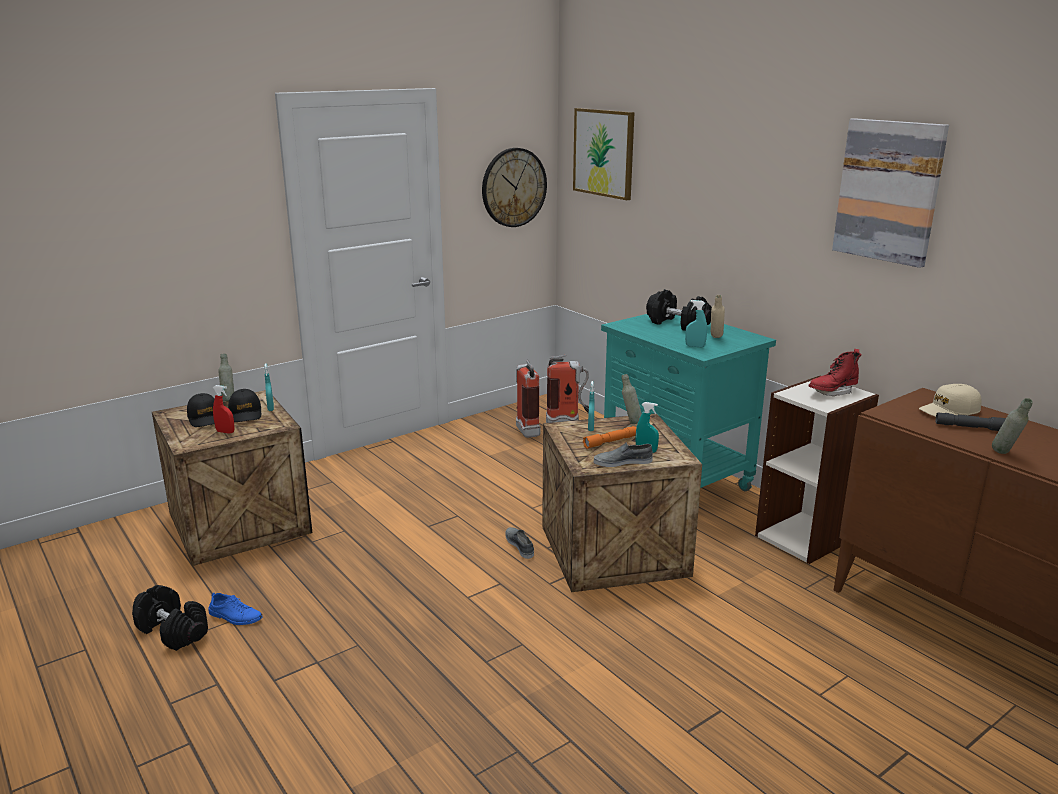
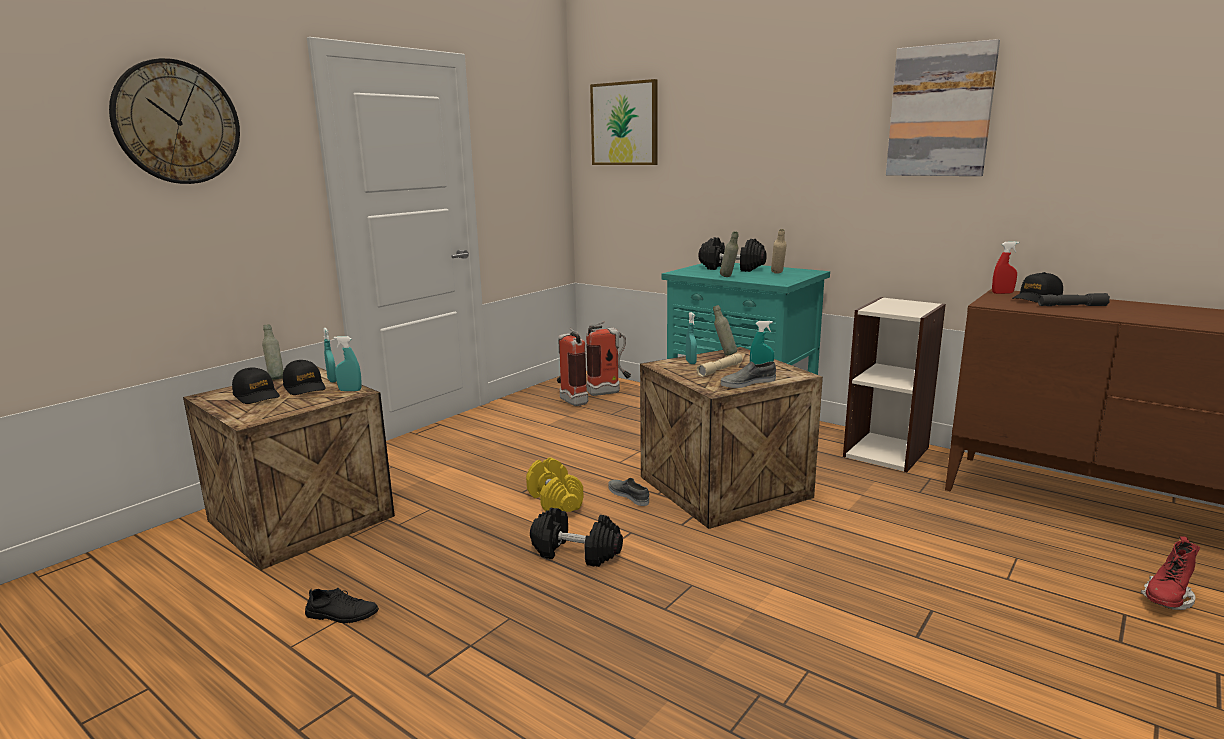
camera: 15 degrees left, 5 degrees down
(173, 631) = (266, 644): black dumbbell -> black dumbbell (577, 552)
(225, 432) = (290, 404): red spray bottle -> red spray bottle (1002, 293)
(235, 616) = (342, 614): blue shoe -> black shoe
(452, 540) = (555, 501): none -> yellow dumbbell
(513, 187) = (536, 163): wall clock -> wall clock (177, 122)
(610, 442) = (720, 370): orange flashlight -> beige flashlight
(695, 346) = (766, 279): turquoise spray bottle -> turquoise spray bottle (350, 390)
(832, 392) = (906, 305): red boot -> red boot (1166, 599)
(949, 411) = (1037, 299): beige cap -> black cap
(1005, 455) = (1126, 318): grey bottle -> grey bottle (729, 277)

